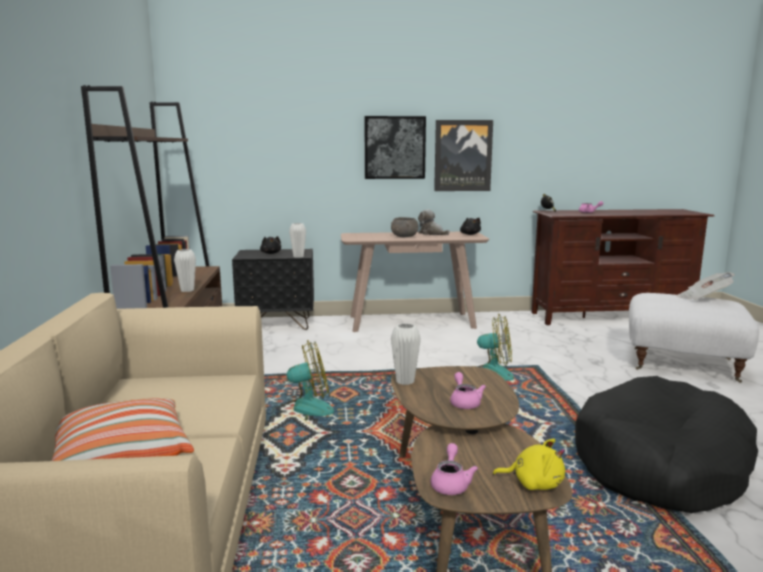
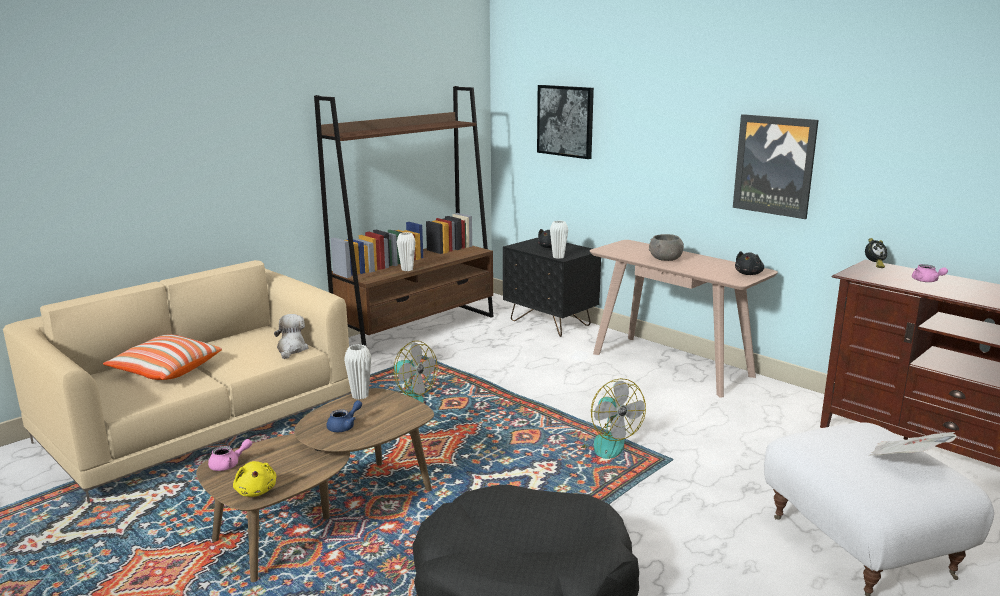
camera: 50 degrees right, 5 degrees up
(394, 147) = (692, 145): picture -> picture (565, 121)
(432, 233) = (710, 262): plush toy -> plush toy (291, 349)
(464, 402) = (345, 426): pink teapot -> blue teapot

